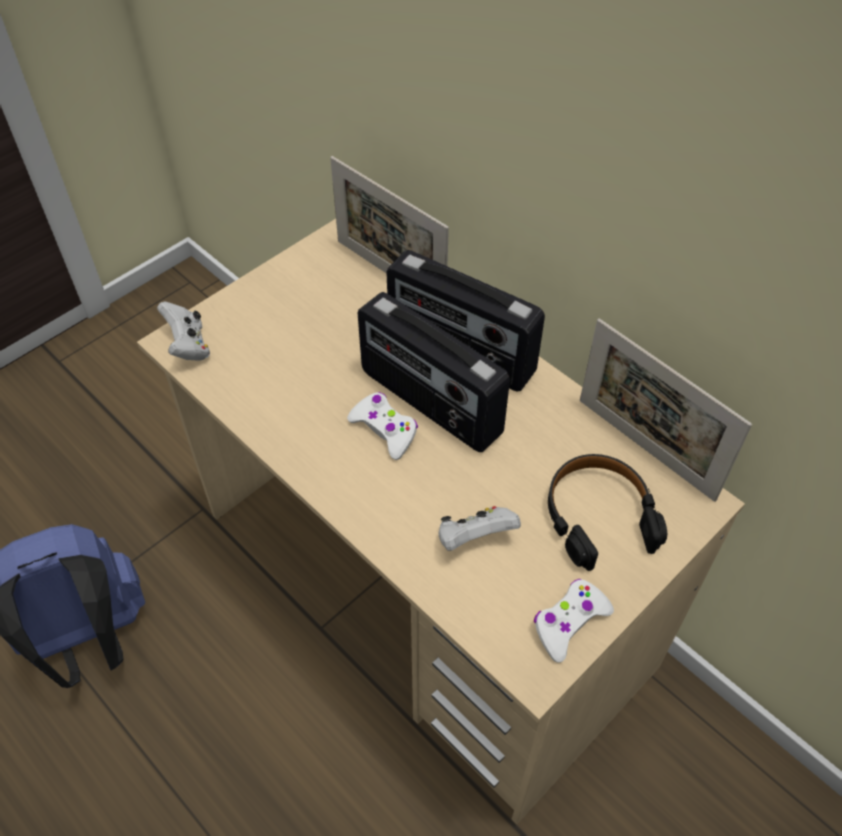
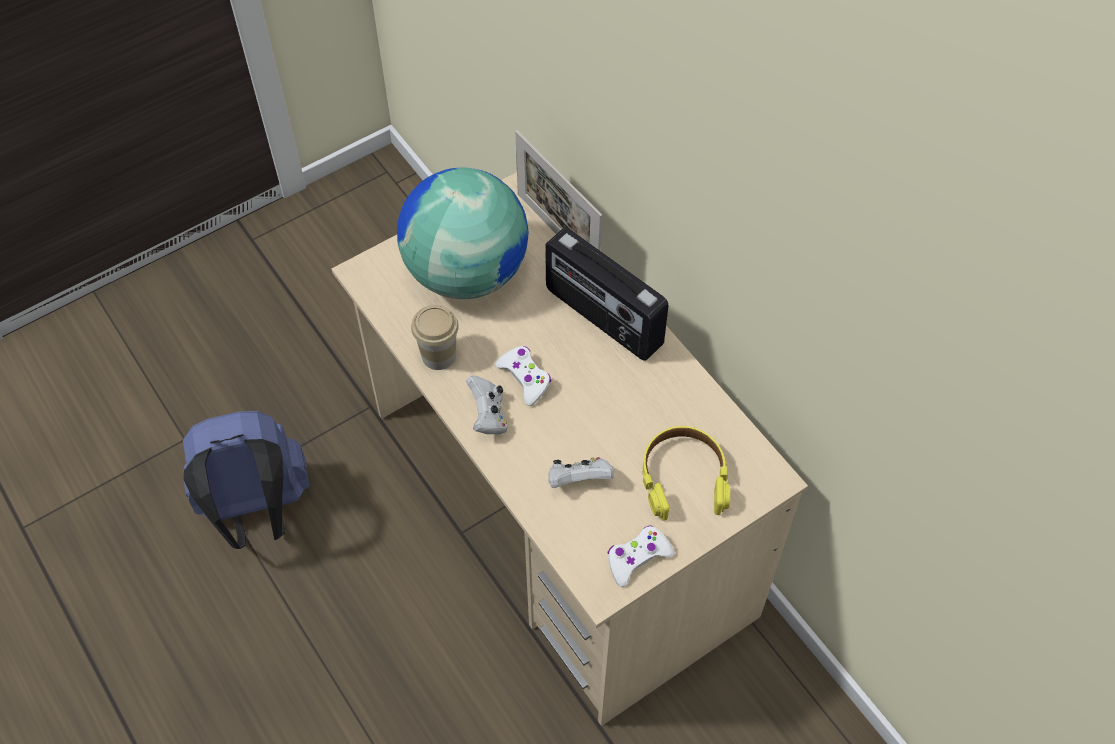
camera: 10 degrees right, 5 degrees up
(188, 346) = (374, 279): white game controller -> white game controller (488, 416)
(277, 419) = (438, 355): none -> cup
(294, 325) = (466, 271): none -> globe
(429, 403) = (566, 360): radio -> none
(598, 516) = (683, 478): black headphones -> yellow headphones
(645, 448) = (738, 426): picture frame -> none

